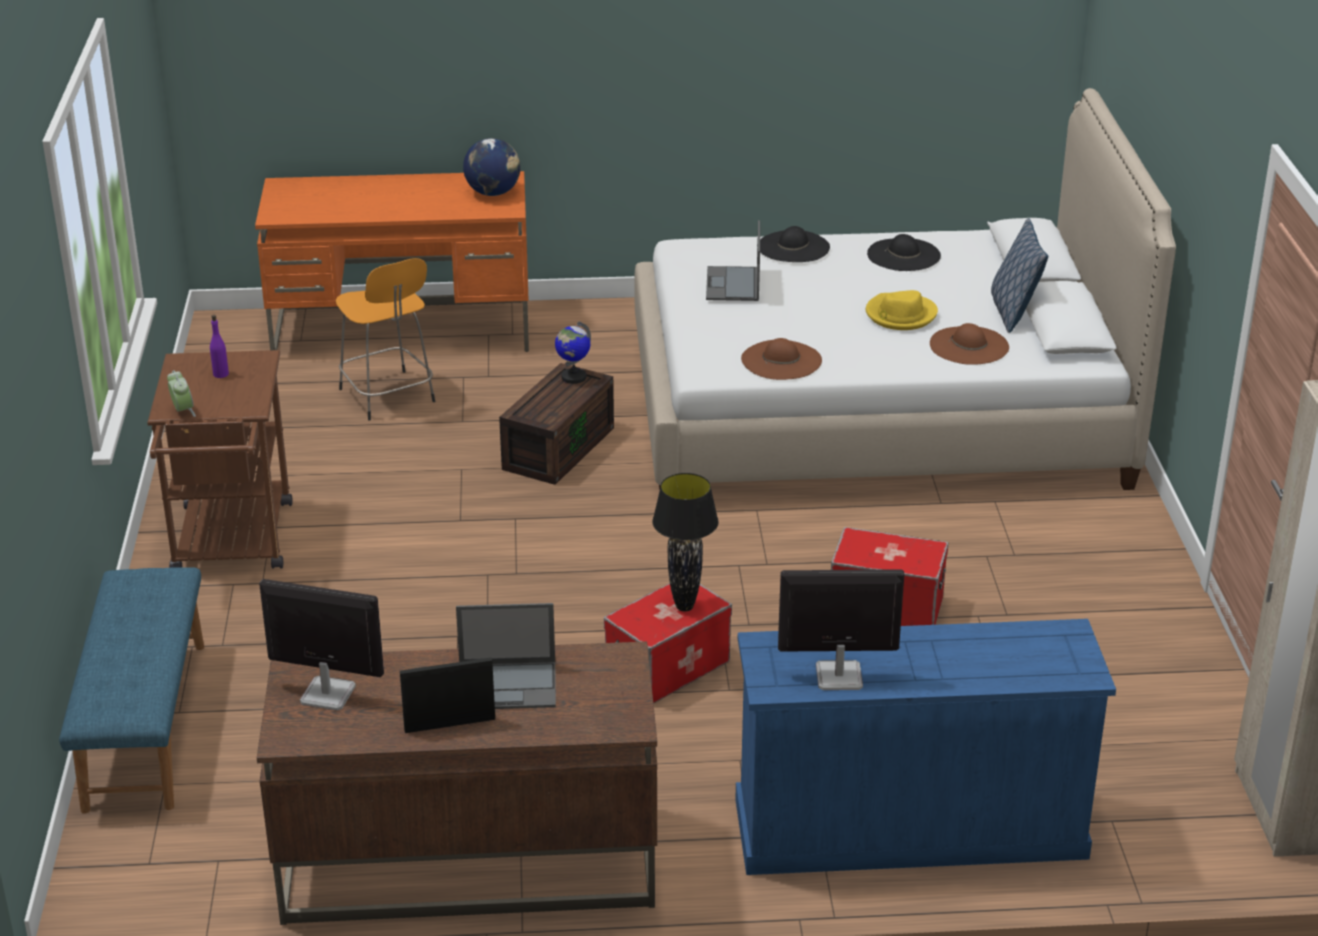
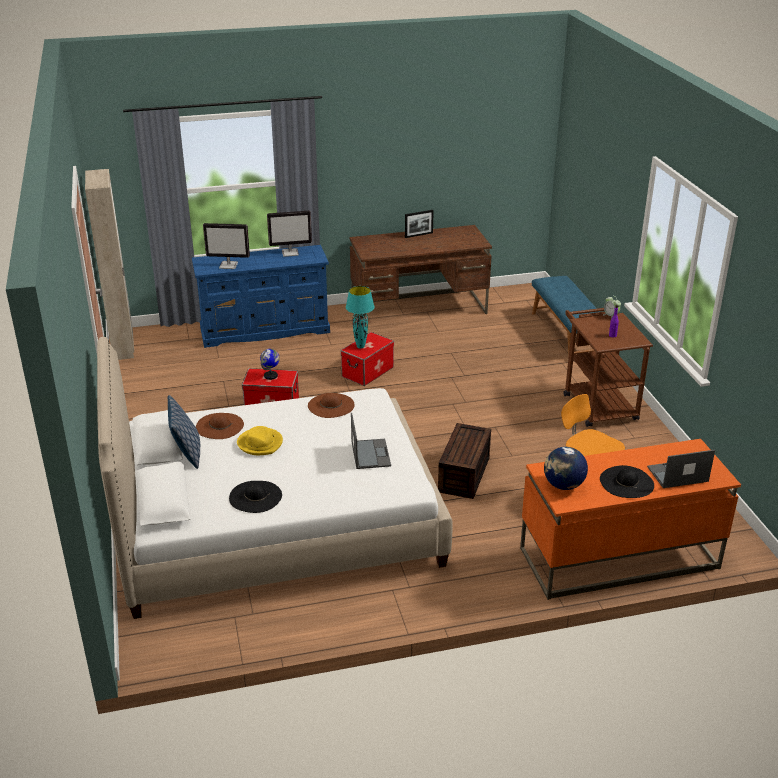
camera: 170 degrees right, 0 degrees up
(326, 694) = (464, 238): monitor -> monitor (229, 265)
(508, 686) = (404, 245): laptop -> laptop (677, 474)
(573, 377) = (462, 458): globe -> globe (271, 376)
(685, 606) = (360, 347): black table lamp -> turquoise table lamp
(793, 247) = (335, 493): black hat -> black hat (626, 482)

